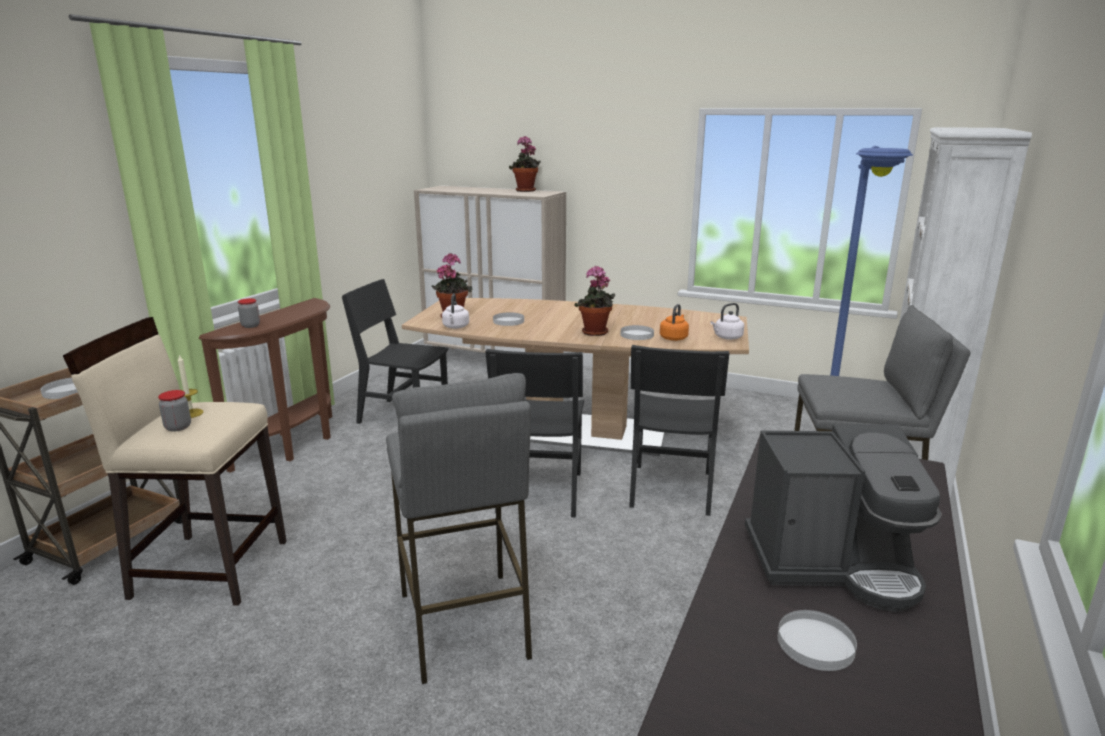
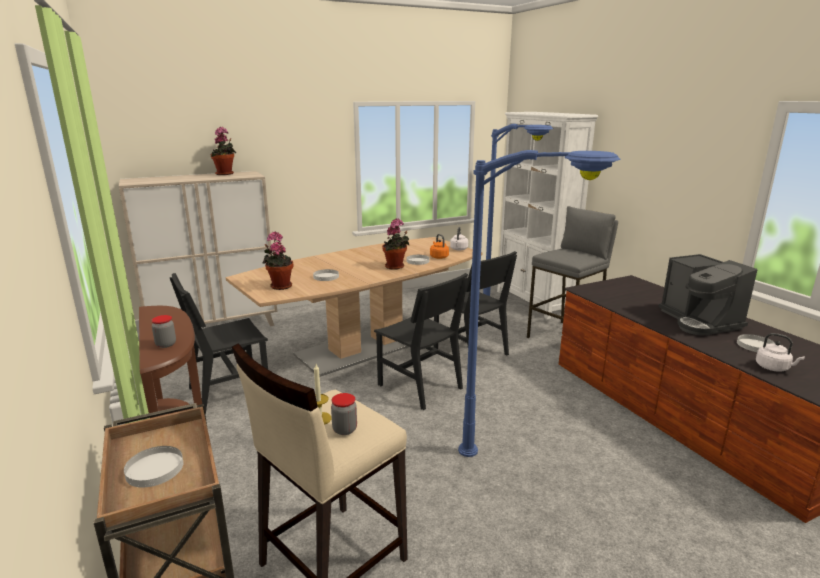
camera: 50 degrees left, 0 degrees up
(455, 327) = (305, 291): white kettle -> white kettle (774, 368)
(463, 625) = (529, 466): grey stool -> blue floor lamp
(832, 564) = (699, 321): coffee machine -> coffee machine turned 120 degrees clockwise

